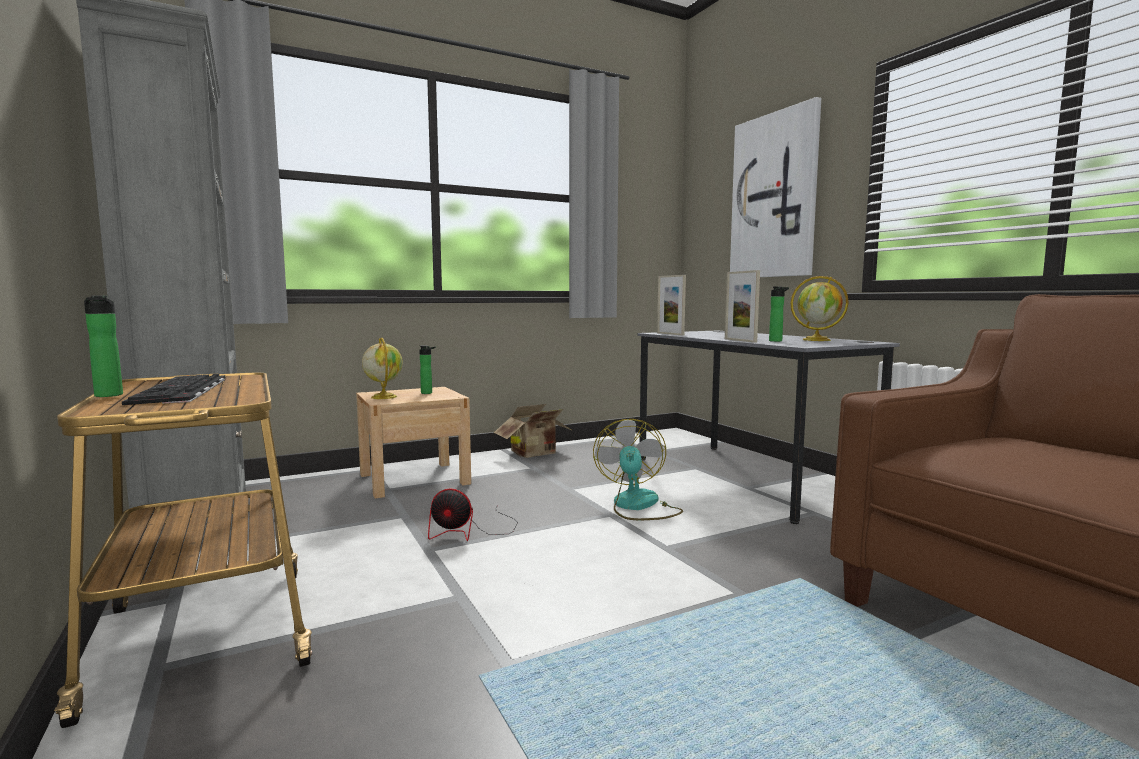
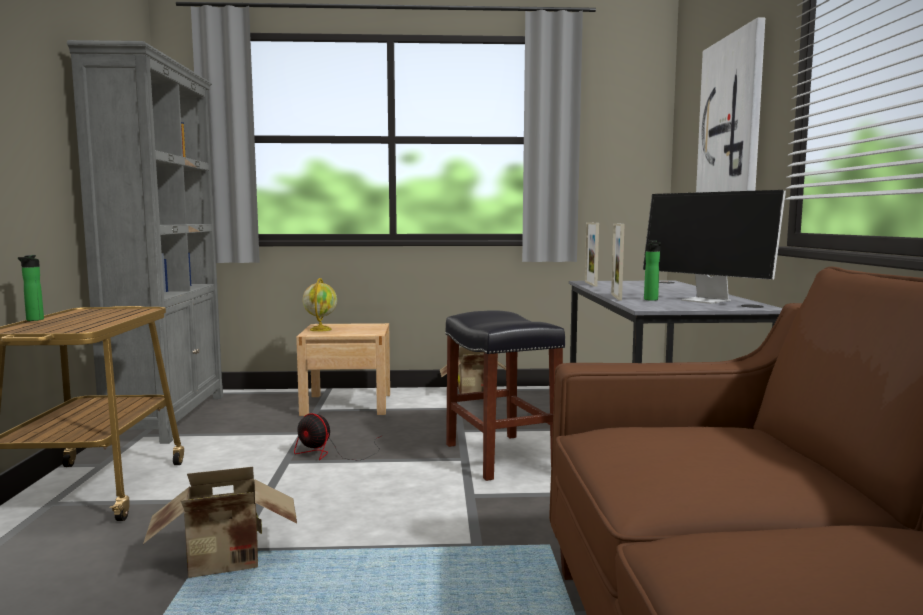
camera: 25 degrees right, 0 degrees up
(183, 390) = (83, 319): keyboard -> none
(428, 393) = (360, 329): bottle -> none
(522, 680) = (227, 563): none -> cardboard box
(638, 506) = (499, 456): fan -> black stool
(817, 340) = (707, 300): globe -> monitor

